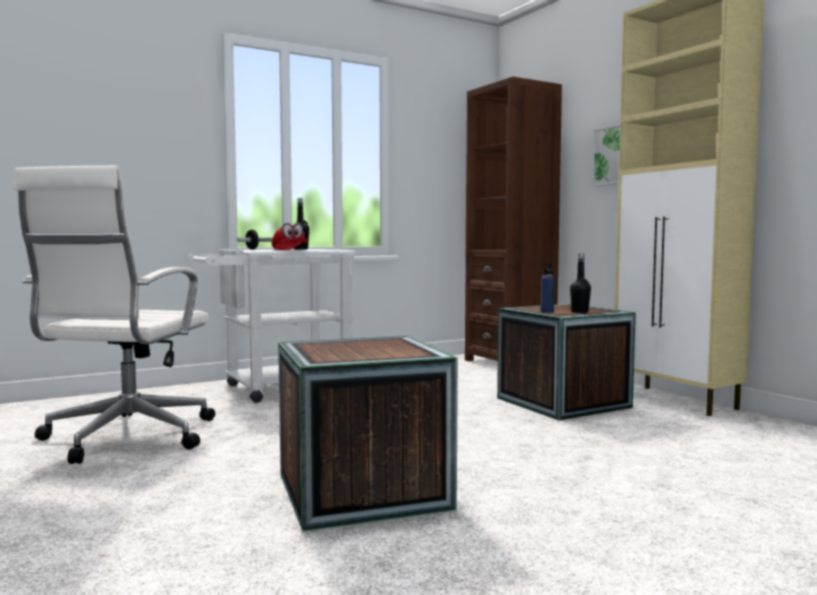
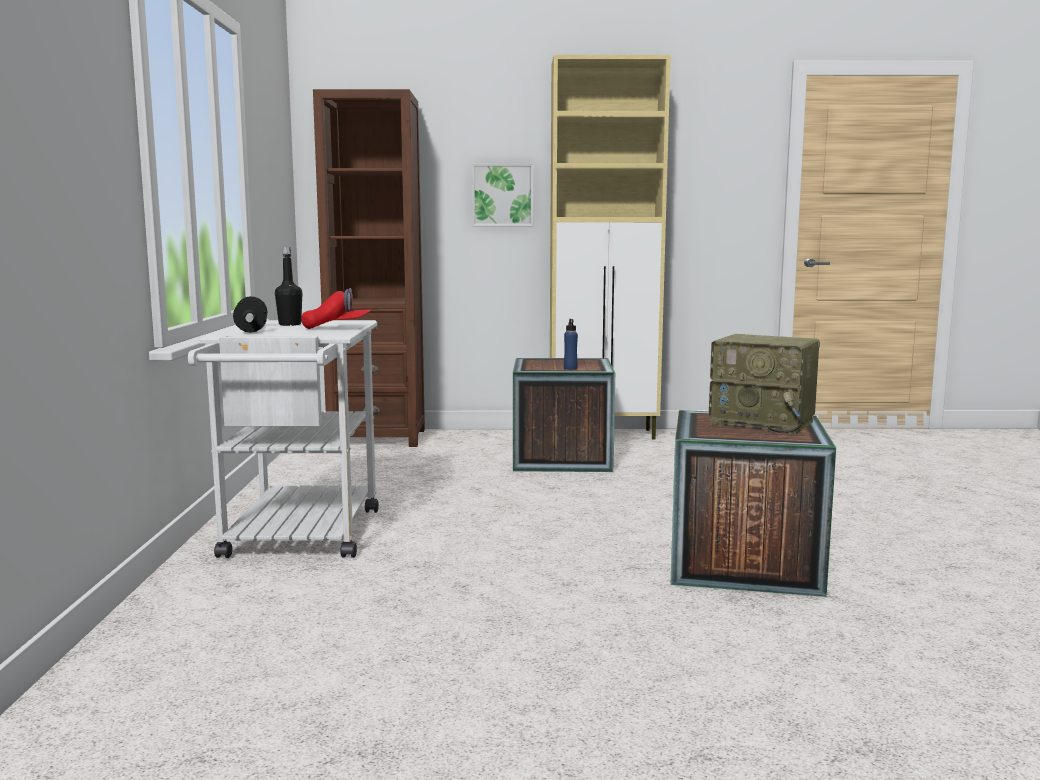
camera: 60 degrees left, 5 degrees up
(125, 438) = (423, 645): white office chair -> none
(384, 350) = (764, 423): none -> radio
(579, 312) = (586, 364): black bottle -> none

